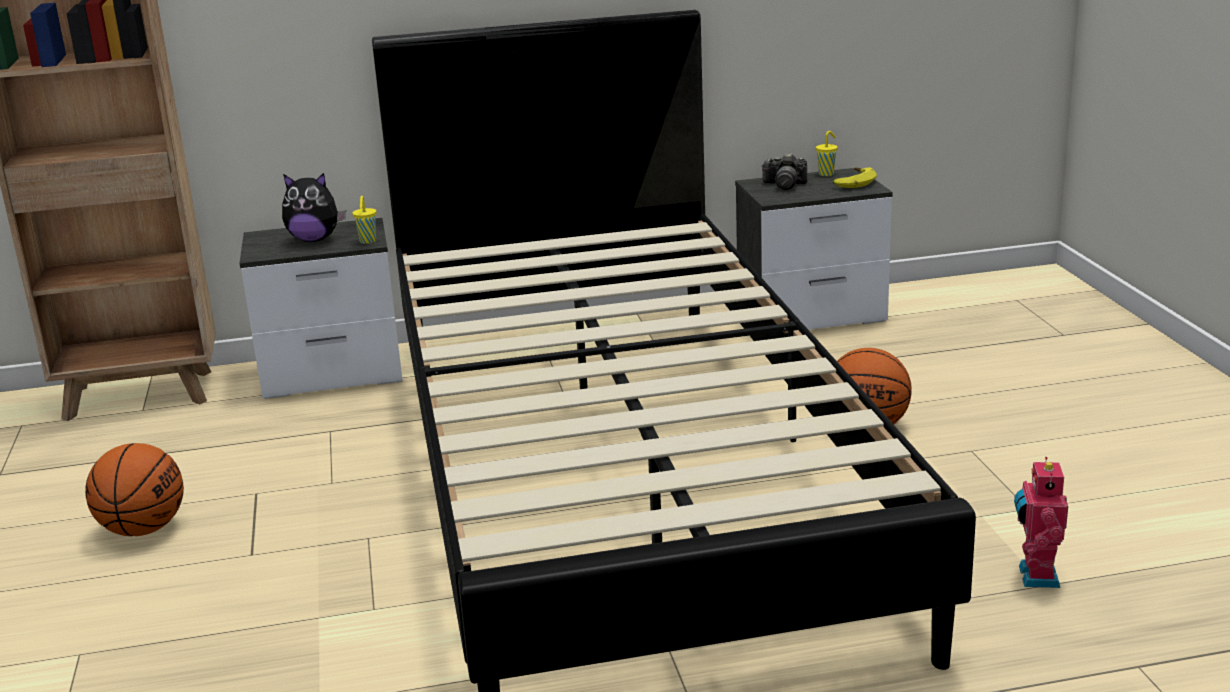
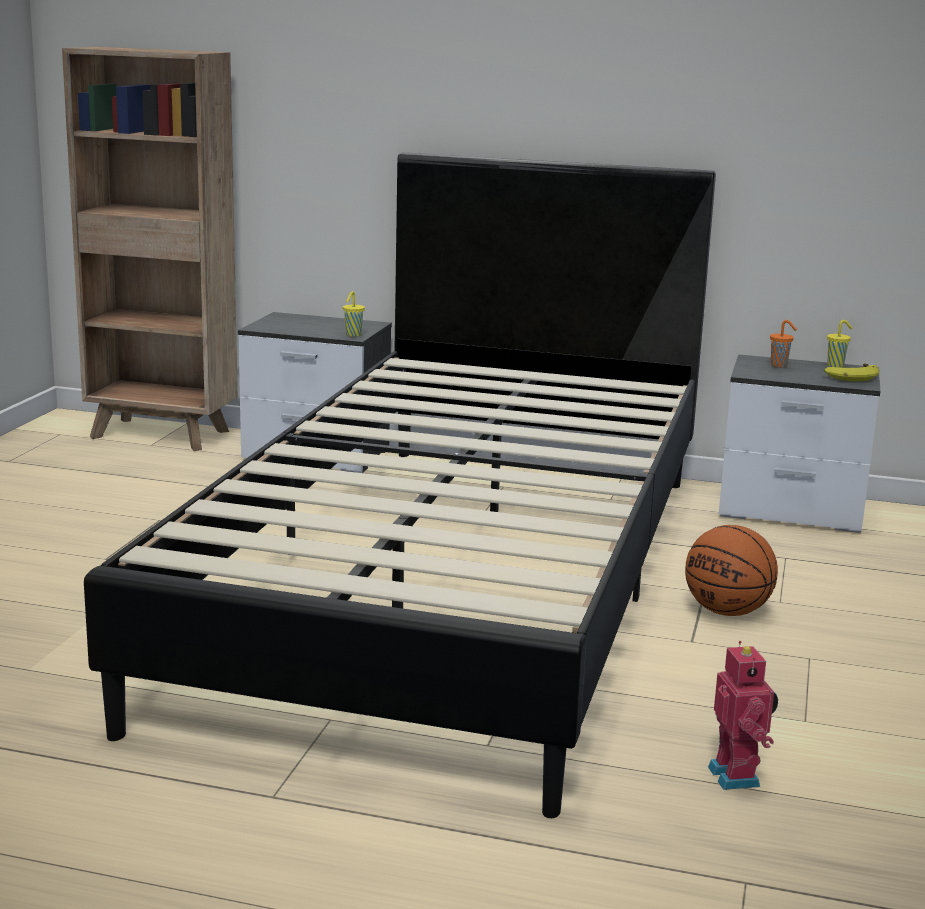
camera: 25 degrees right, 5 degrees down
(143, 529) = (54, 521): basketball -> none
(314, 239) = (316, 326): plush toy -> none
(784, 185) = (779, 366): camera -> orange cup
(1035, 576) = (737, 776): toy robot -> toy robot turned 135 degrees clockwise

